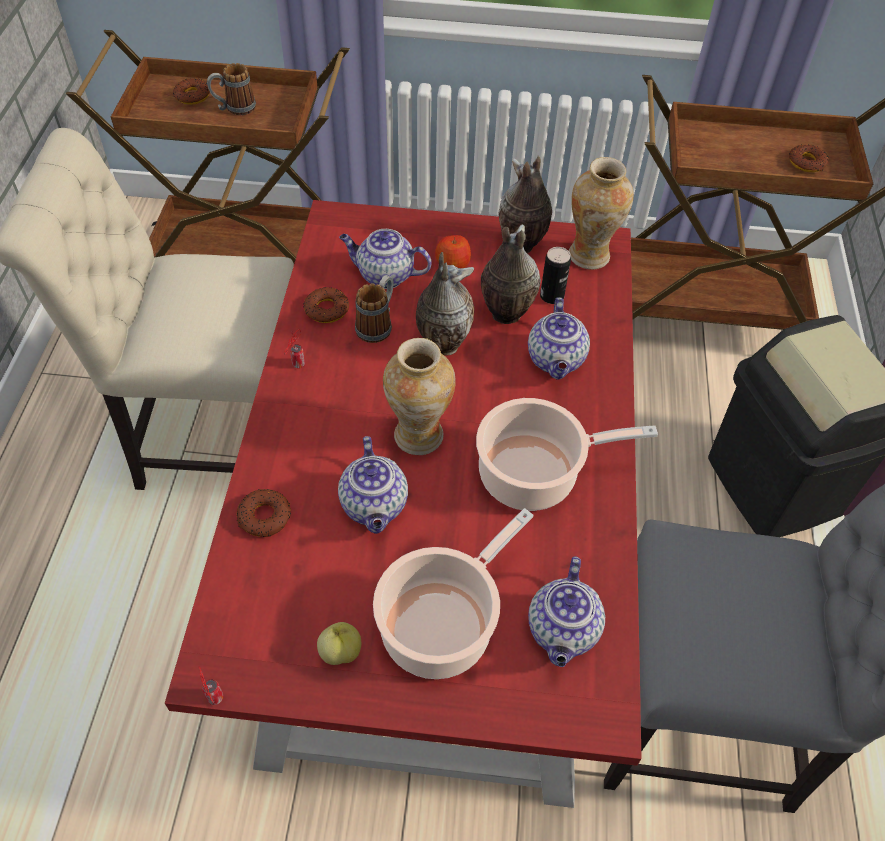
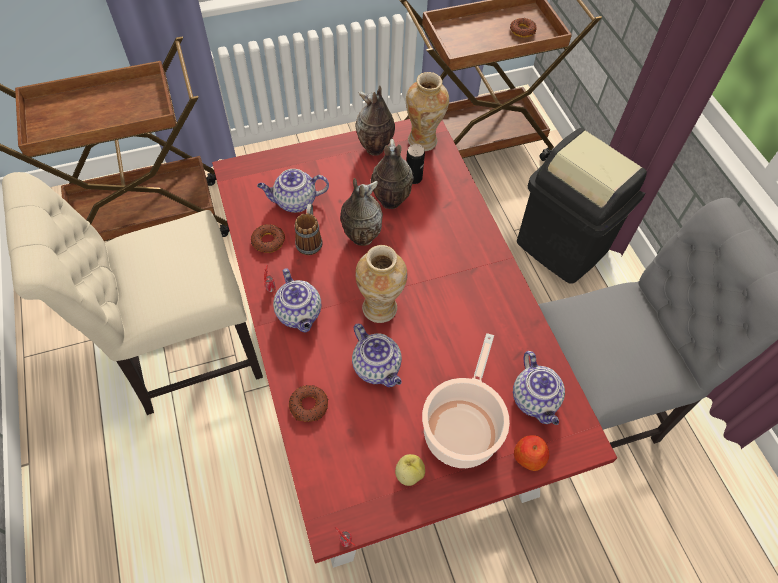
camera: 25 degrees left, 5 degrees up
(192, 96) = (70, 108): donut -> none
(234, 108) = (110, 108): mug -> none
(452, 264) = (337, 178): apple -> apple (529, 457)
(534, 474) = (466, 305): cooking pot -> none
(556, 360) = (439, 222): teapot -> teapot (300, 314)

